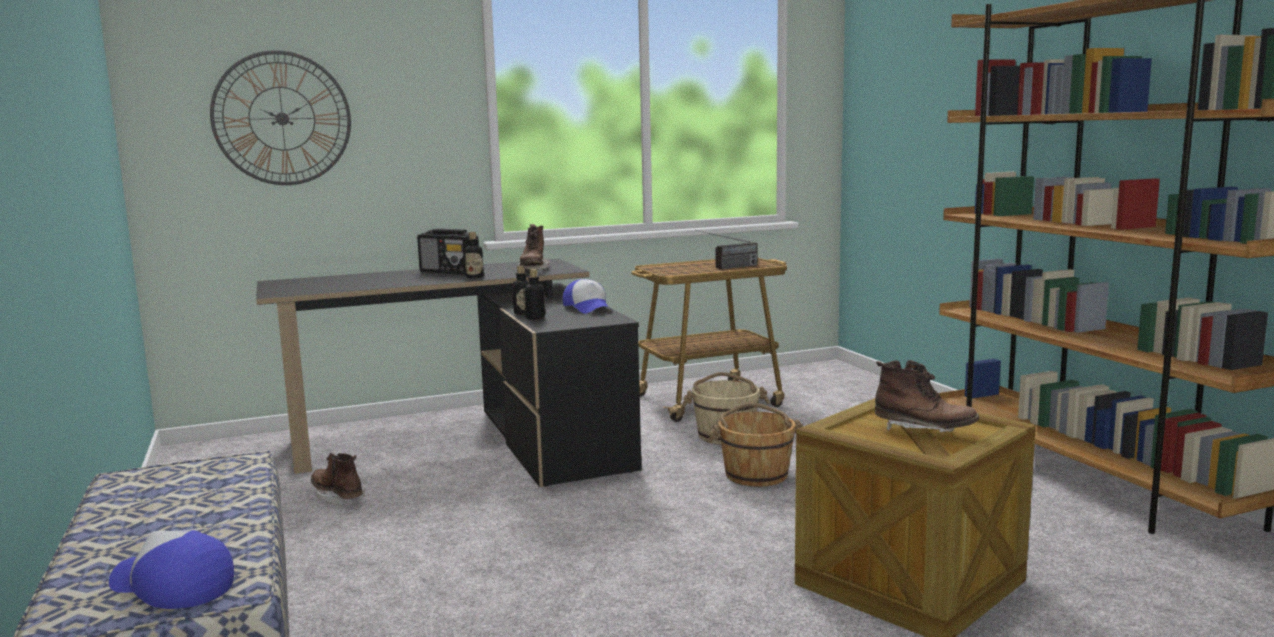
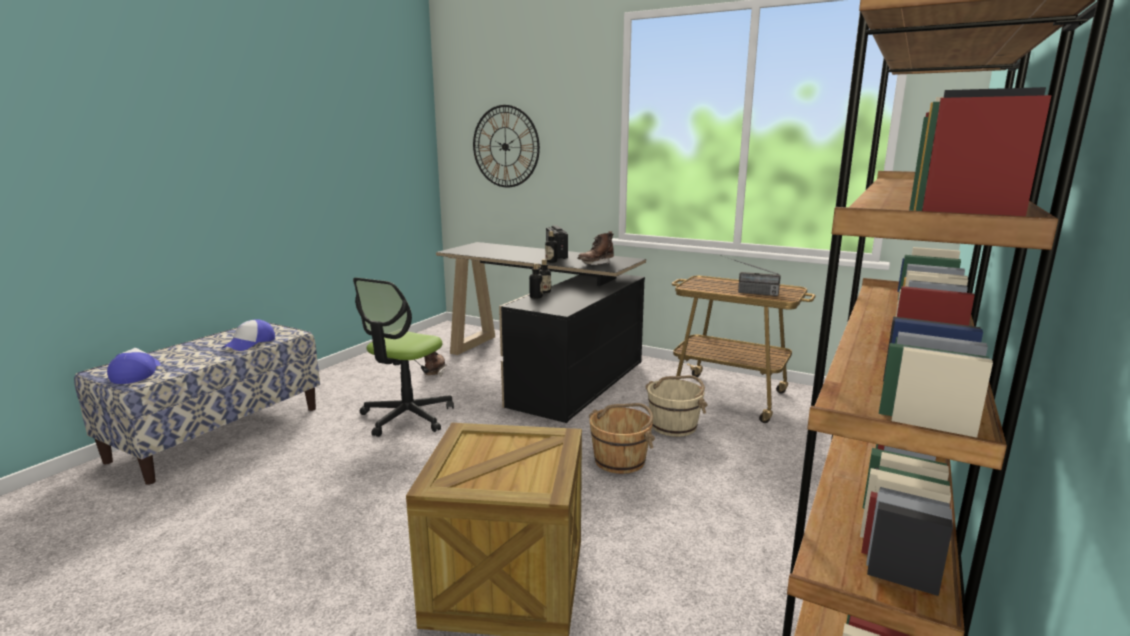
camera: 50 degrees right, 5 degrees up
(448, 545) = (407, 417): none -> office chair
(588, 308) = (583, 298): cap -> cap (250, 343)
(924, 430) = (498, 464): brown boot -> none

